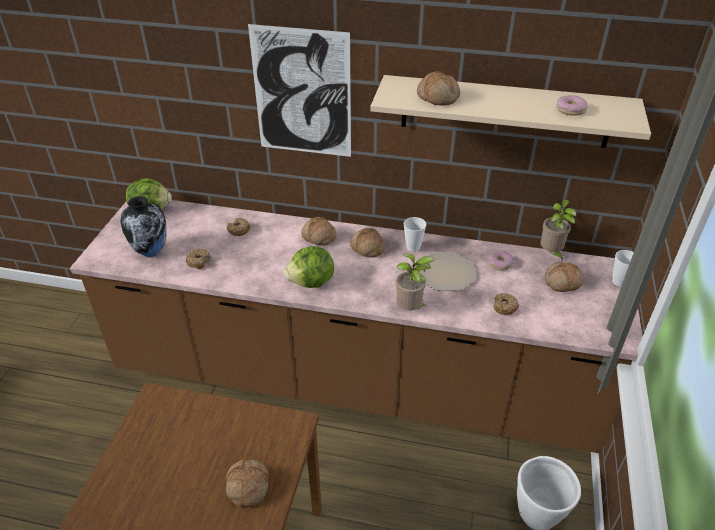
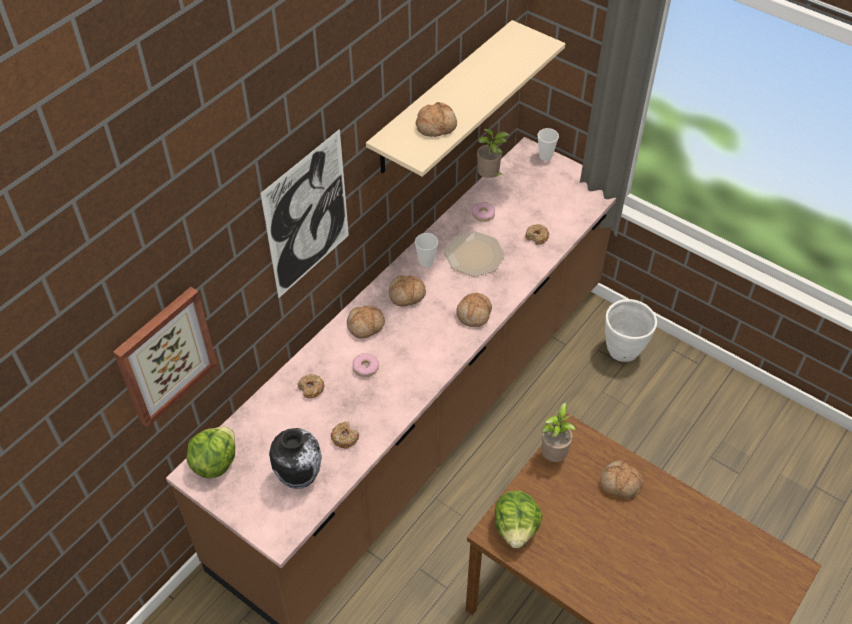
camera: 65 degrees left, 10 degrees up
(142, 93) = (165, 355): none -> picture
(312, 282) = (433, 354): lettuce -> lettuce (516, 528)
(410, 309) = (507, 297): potted plant -> potted plant (554, 455)
(563, 283) = (528, 189): bread -> bread (474, 314)
(570, 110) = (506, 63): donut -> donut (365, 367)

